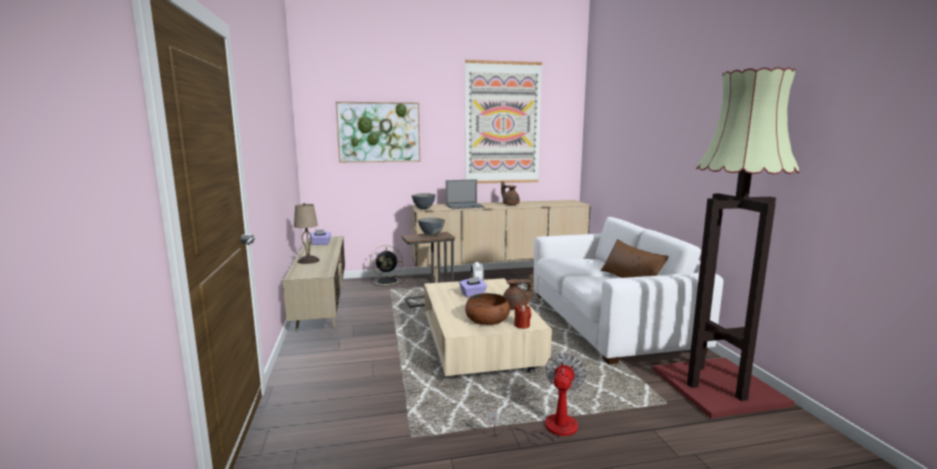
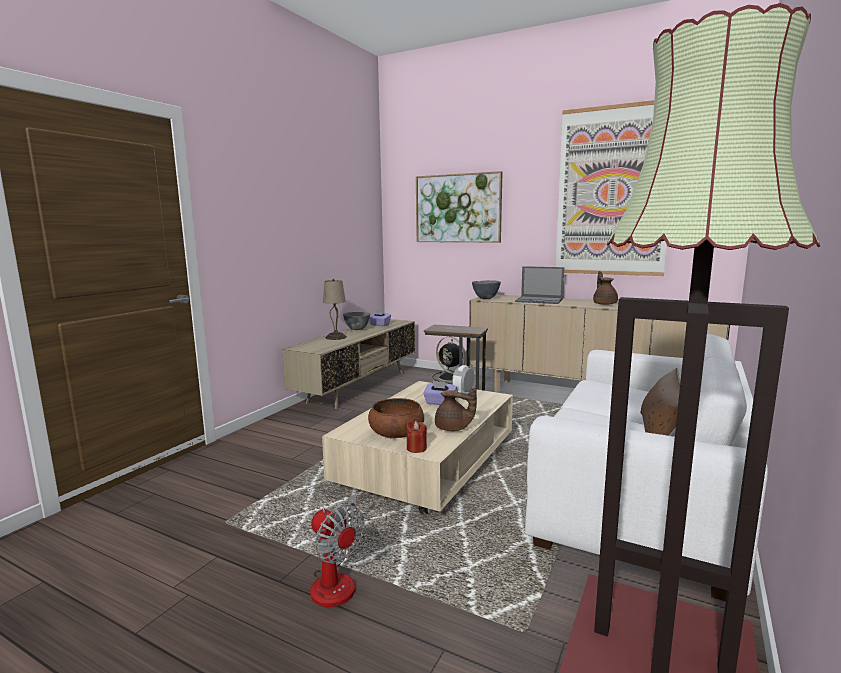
camera: 40 degrees right, 0 degrees up
(431, 235) = (462, 328): grey bowl -> grey bowl (357, 329)
(549, 428) = (337, 579): fan -> fan turned 75 degrees clockwise

